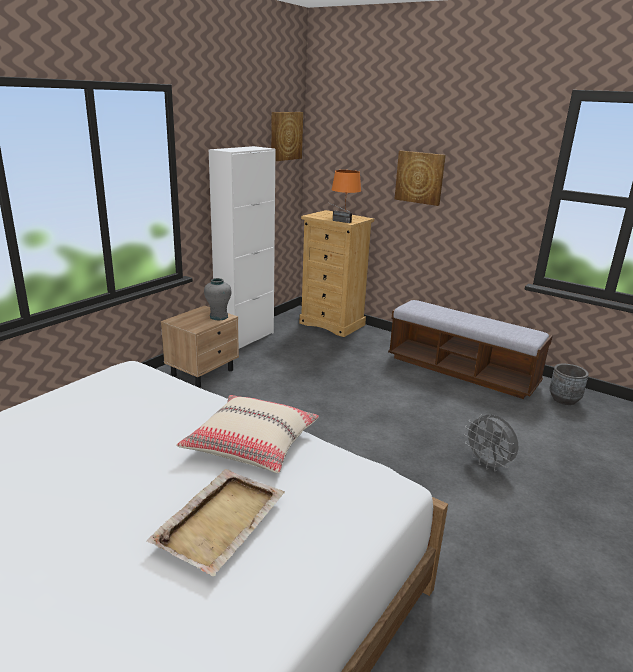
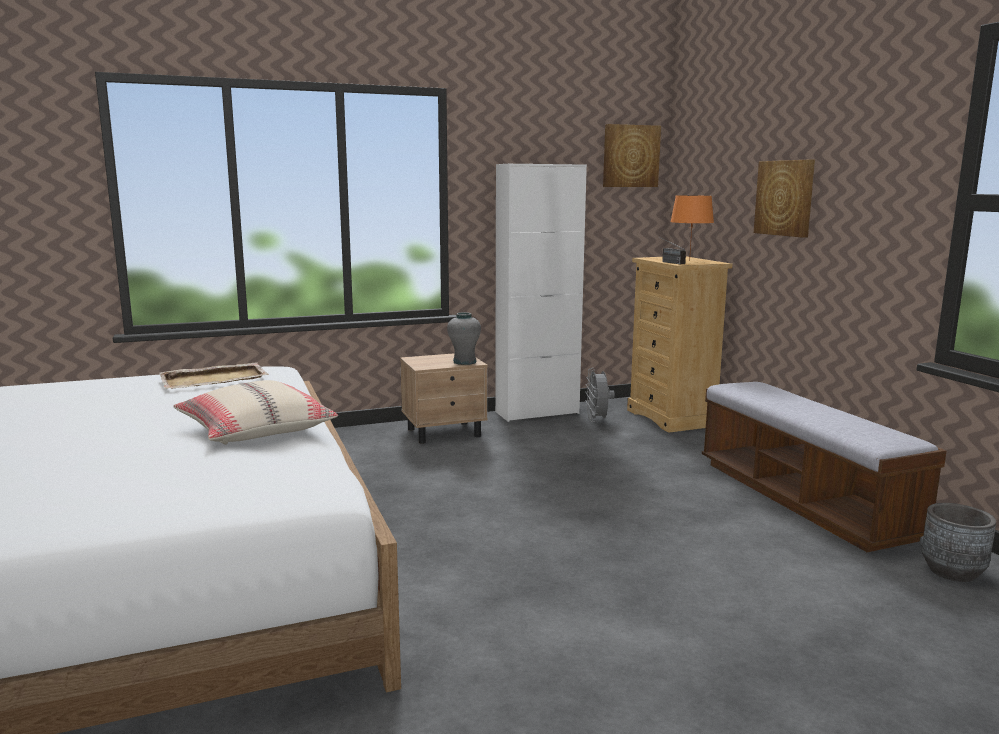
camera: 35 degrees right, 10 degrees down
(221, 520) = (112, 459): beige tray -> beige tray (215, 379)
(488, 464) = (679, 603): grey fan -> grey fan (597, 420)

